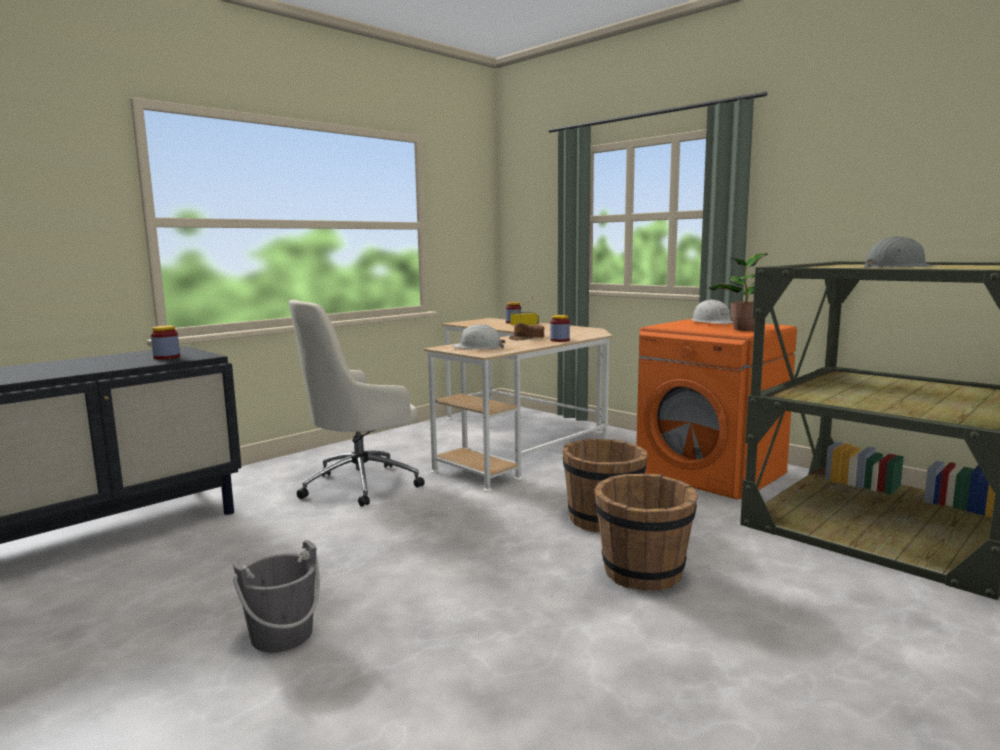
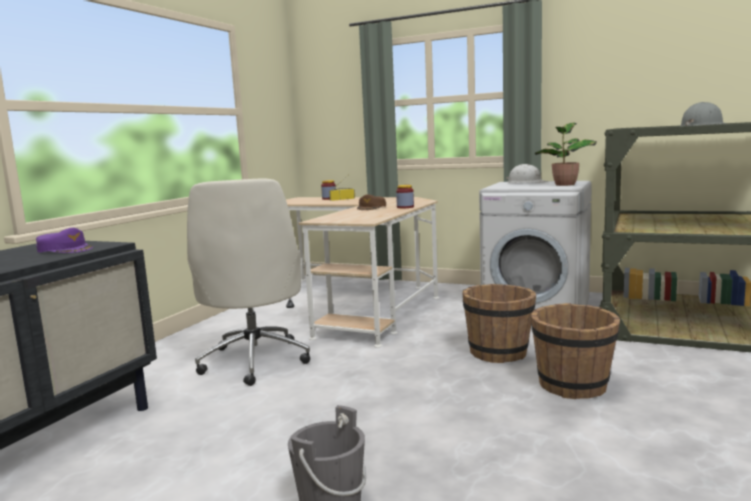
camera: 20 degrees left, 0 degrees up
(166, 357) = (65, 249): jar -> purple cap
(360, 486) = (255, 361): beige office chair -> beige office chair turned 45 degrees counterclockwise
(478, 347) = (348, 217): white hard hat -> none
(709, 473) = (536, 306): orange washing machine -> white washing machine

